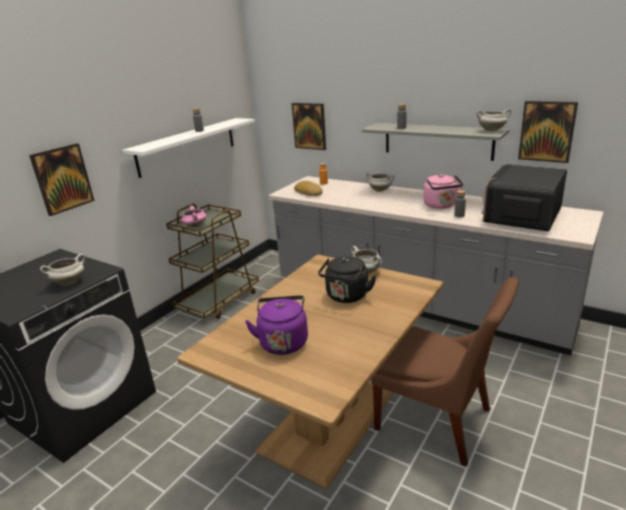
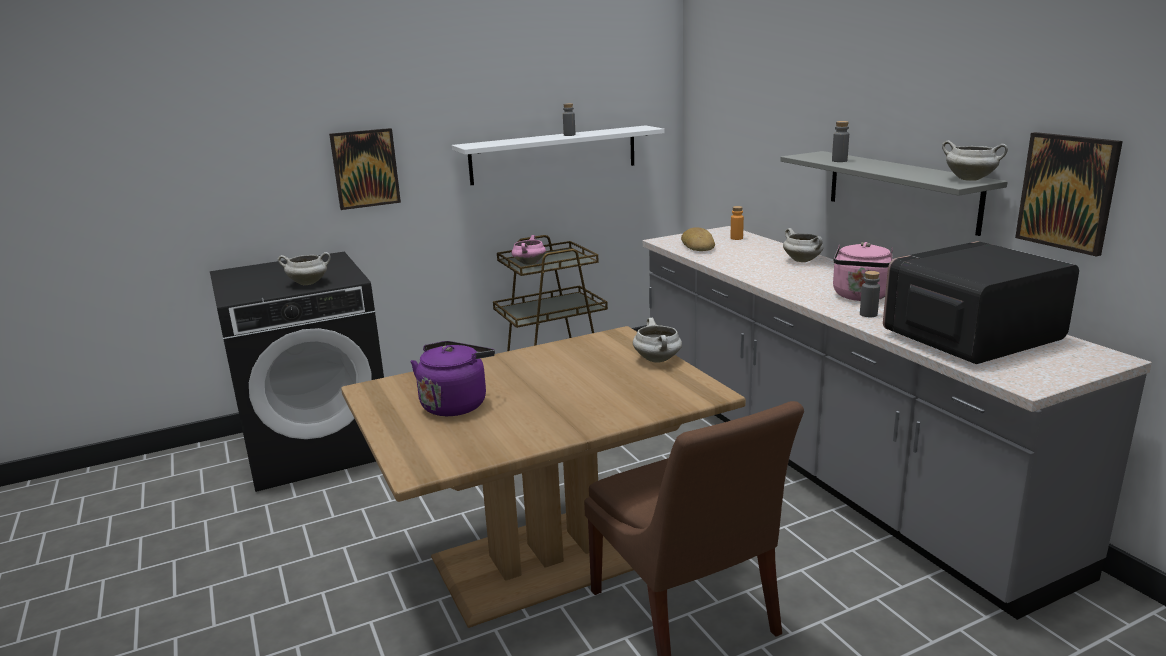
camera: 30 degrees right, 5 degrees down
(309, 126) = (741, 148): picture -> none
(346, 297) = (591, 380): black kettle -> none

